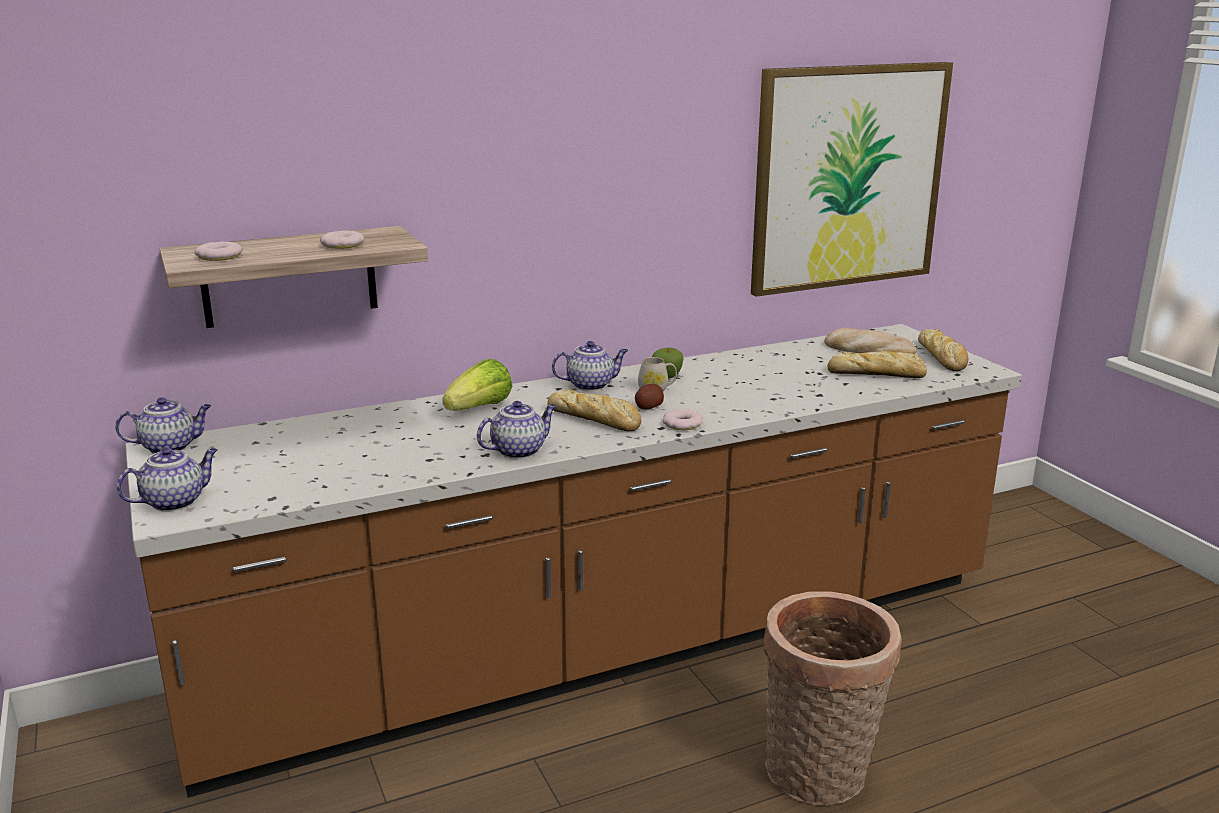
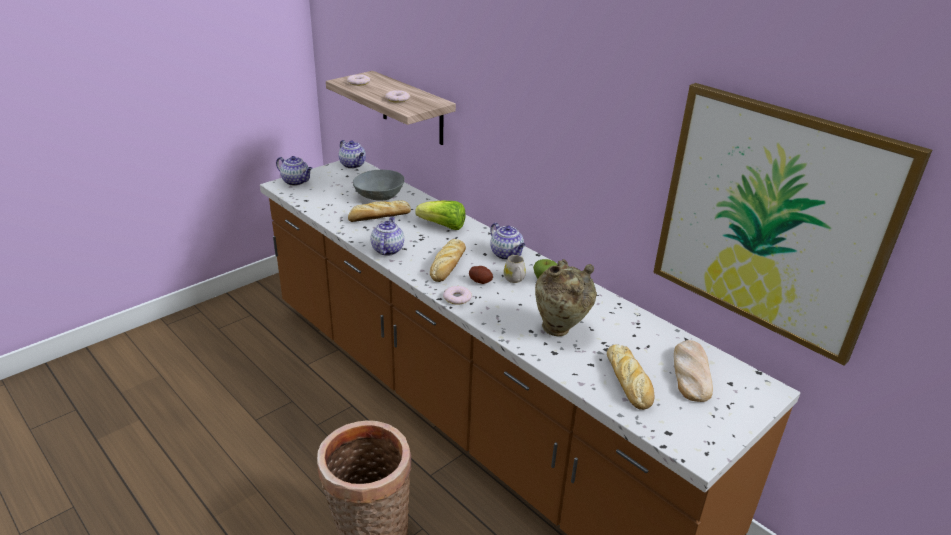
camera: 70 degrees right, 10 degrees up
(328, 438) = (380, 196): none -> grey bowl
(519, 451) = (387, 249): teapot -> teapot turned 120 degrees counterclockwise
(777, 385) = (560, 330): none -> beige vase
(942, 357) = (711, 421): bread -> bread (378, 217)

